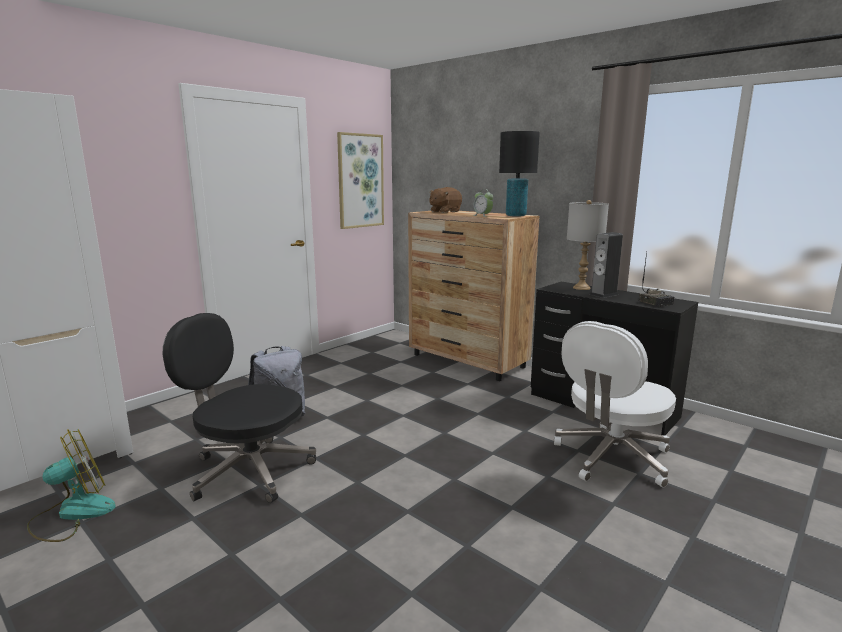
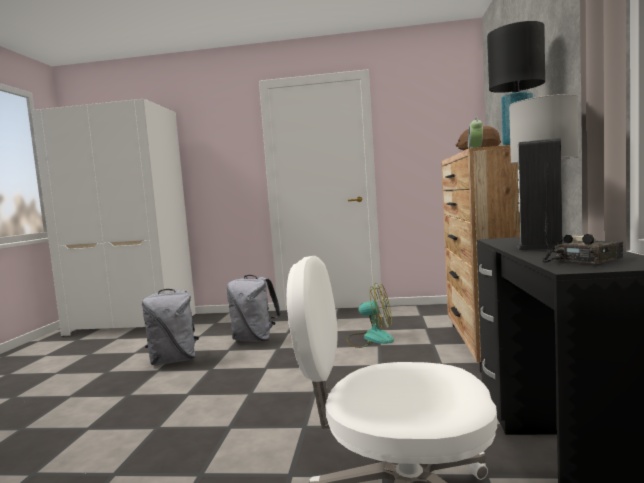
camera: 55 degrees right, 10 degrees down
(73, 513) = (97, 349): fan -> fan (370, 338)
(249, 470) = (174, 360): black office chair -> grey backpack
(360, 181) = (436, 138): picture -> none
(656, 302) = (581, 260): radio -> radio turned 150 degrees counterclockwise

